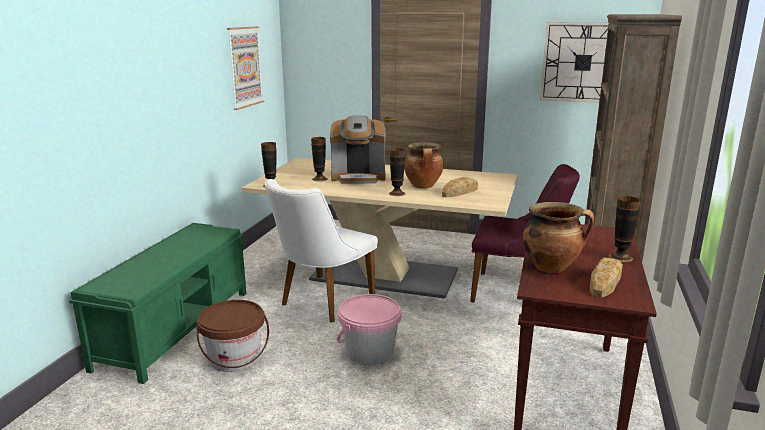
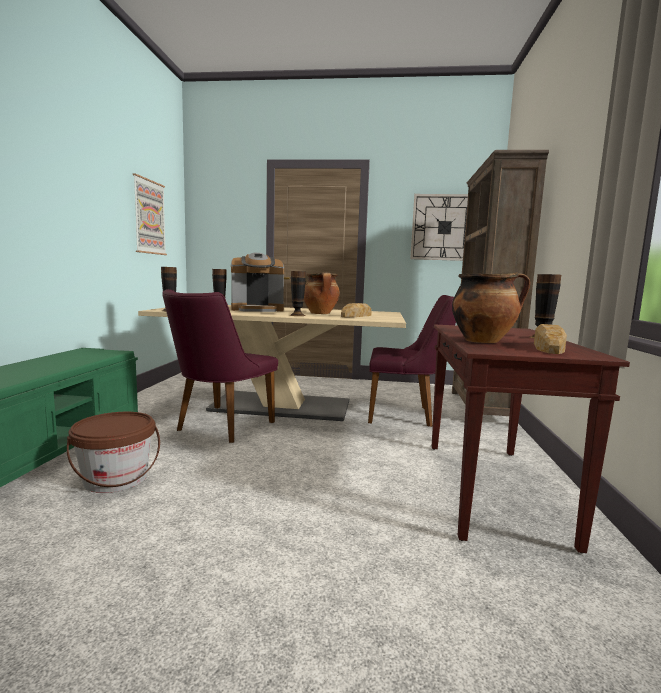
camera: 10 degrees left, 10 degrees down
(321, 303) = (219, 428): white chair -> purple chair
(369, 351) = (275, 465): pink bucket -> none

